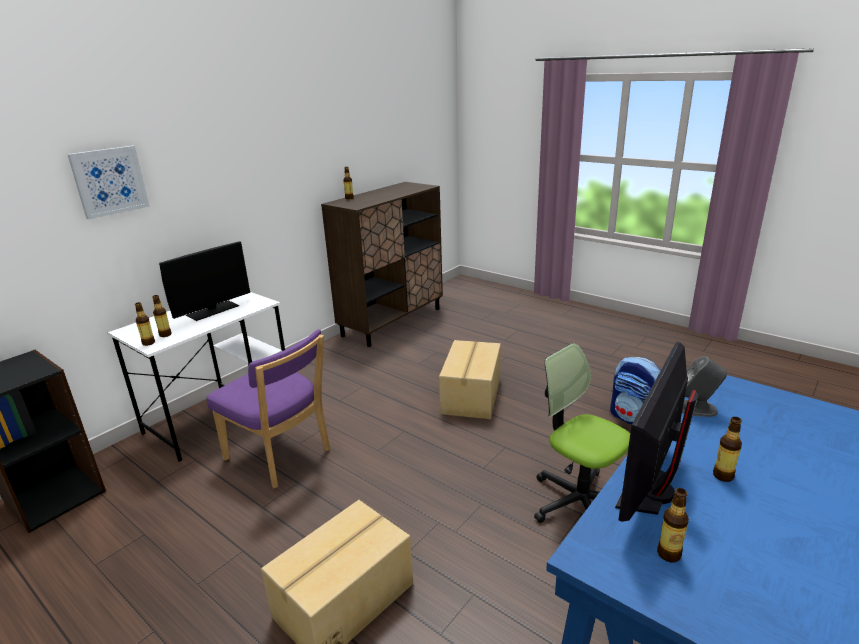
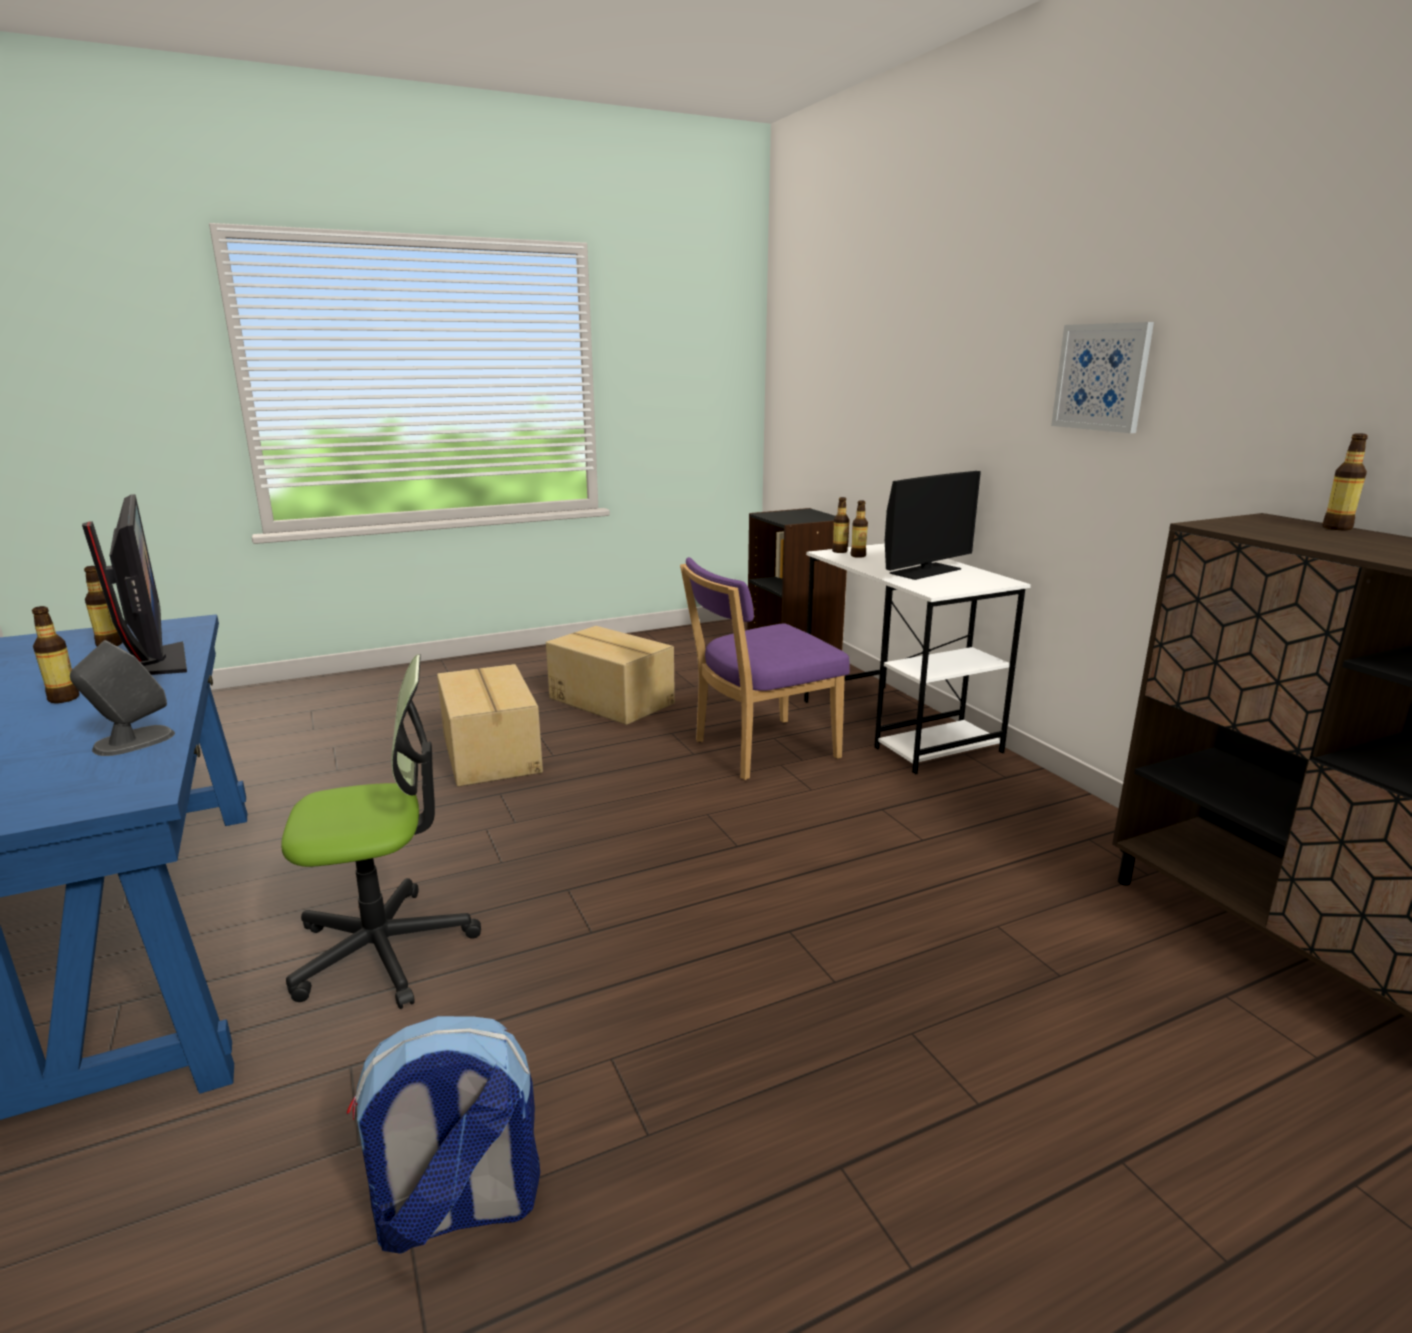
camera: 115 degrees right, 5 degrees down
(109, 181) = (949, 357): picture -> picture (1101, 377)
(213, 310) = (925, 571): monitor -> monitor turned 105 degrees counterclockwise
(470, 396) = (799, 953): cardboard box -> cardboard box (612, 700)

